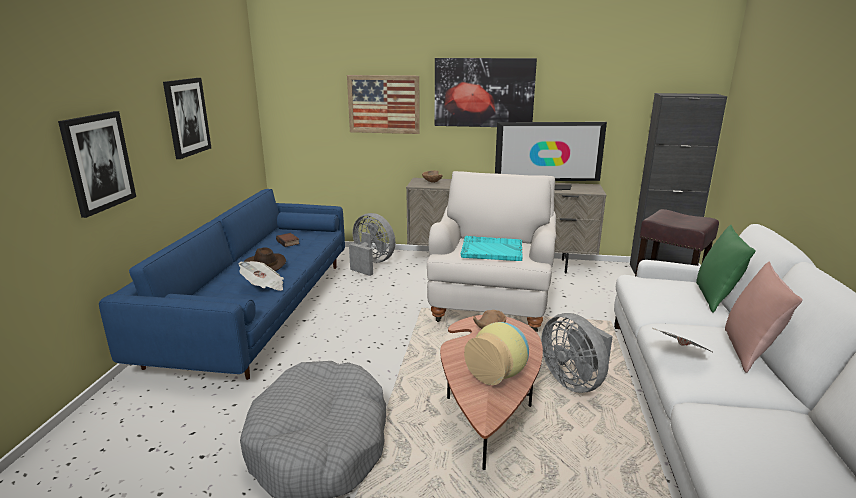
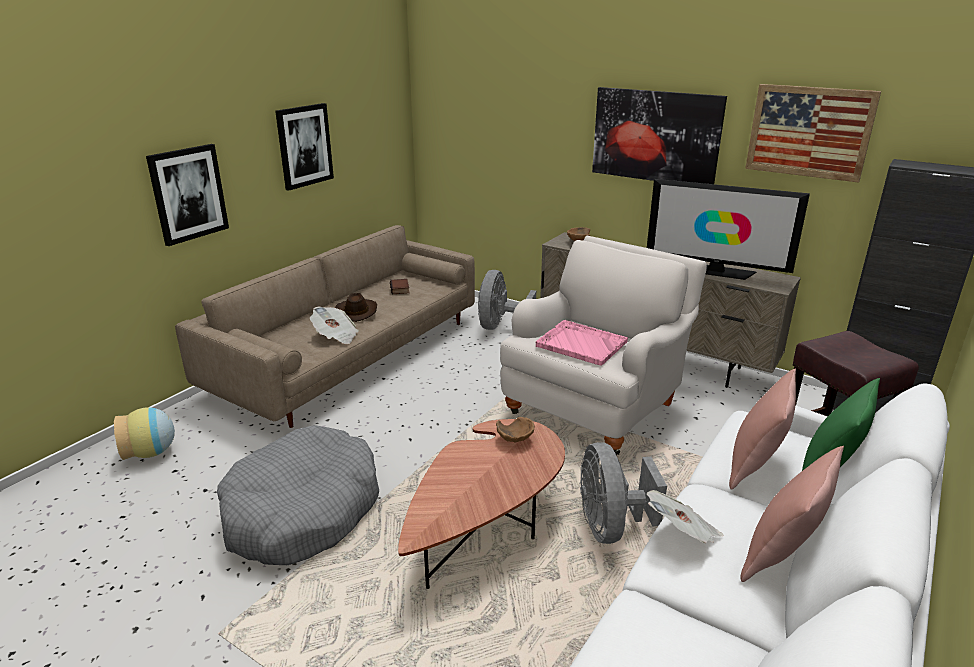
camera: 25 degrees right, 5 degrees up
(256, 309) = (349, 355): blue sofa -> beige sofa
(371, 264) = (500, 327): grey fan -> grey fan turned 135 degrees counterclockwise
(383, 104) = (538, 139): picture -> picture (809, 132)
(491, 250) = (580, 344): turquoise tray -> pink tray
(498, 374) = (476, 493): vase -> vase (151, 453)
(673, 304) = (755, 467): none -> pink pillow

